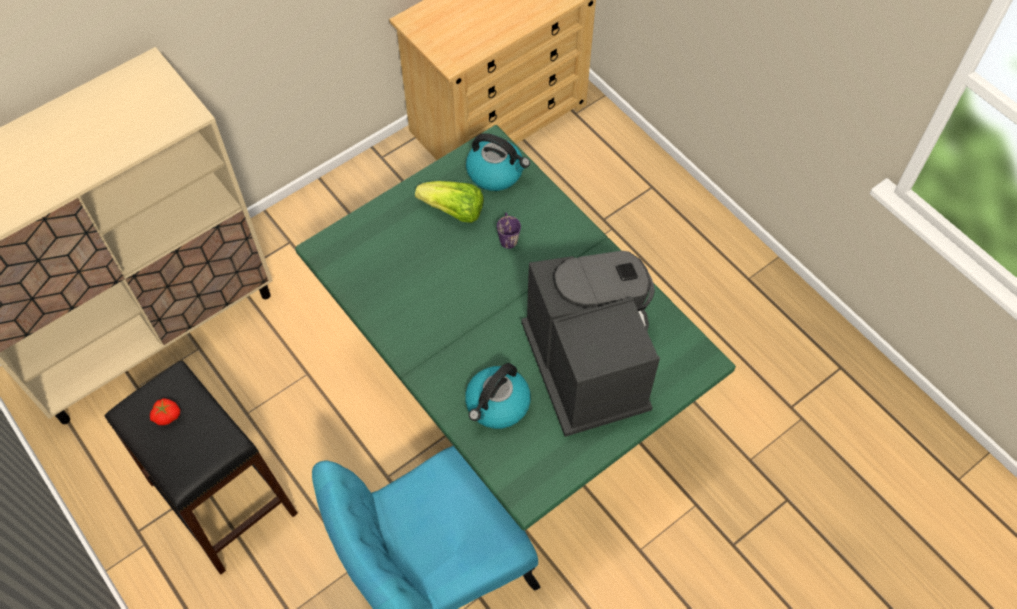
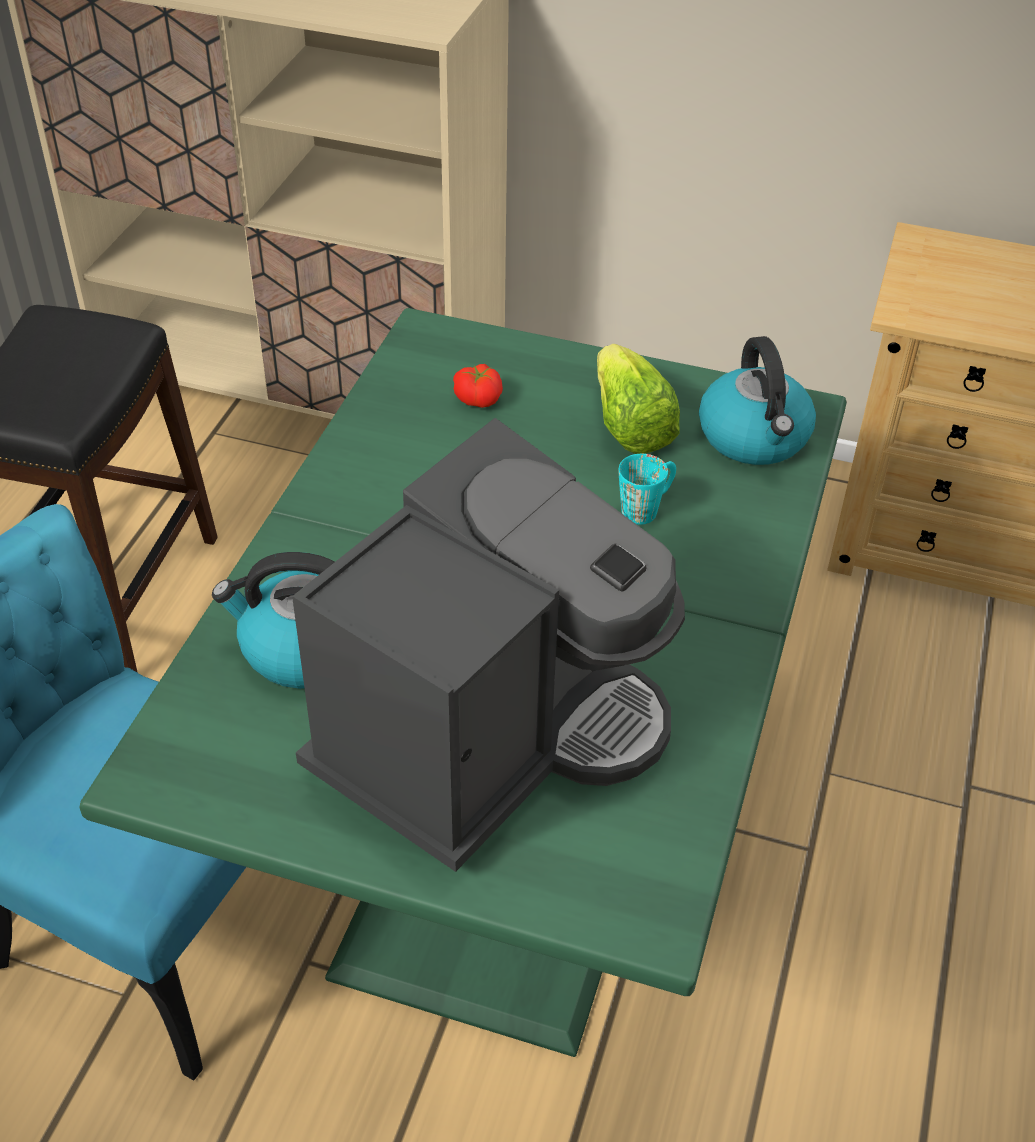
camera: 55 degrees right, 15 degrees down
(167, 415) = (62, 350): tomato -> tomato (479, 398)
(507, 236) = (647, 507): purple mug -> turquoise mug

